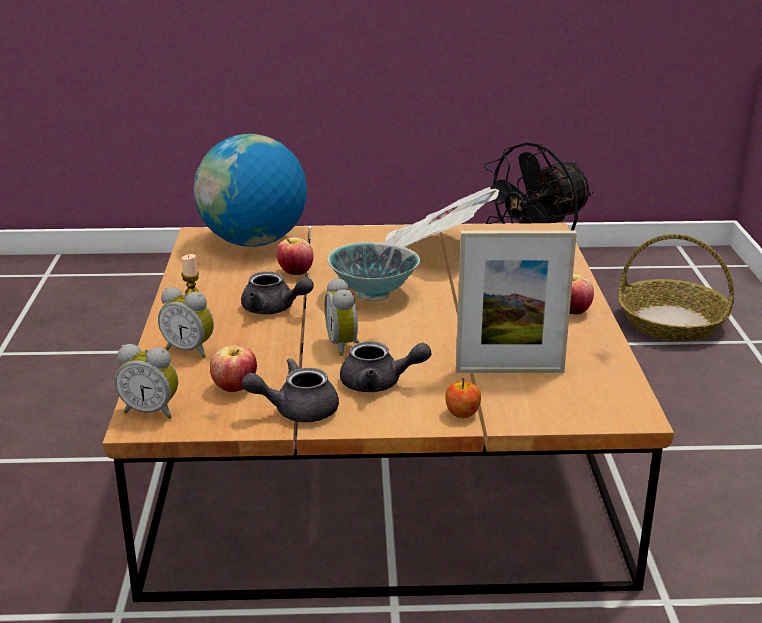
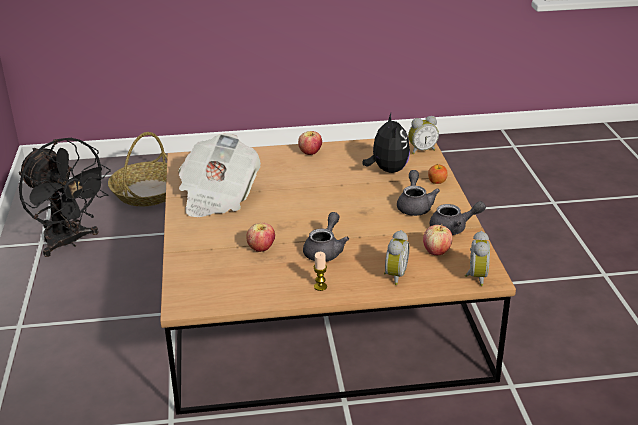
camera: 95 degrees left, 5 degrees up
(253, 242) = (200, 275): globe -> none
(296, 410) = (453, 228): grey teapot -> grey teapot turned 75 degrees counterclockwise
(344, 345) = (371, 220): alarm clock -> alarm clock (421, 150)
(373, 295) = (297, 215): bowl -> none
(509, 371) = (387, 170): picture frame -> plush toy

